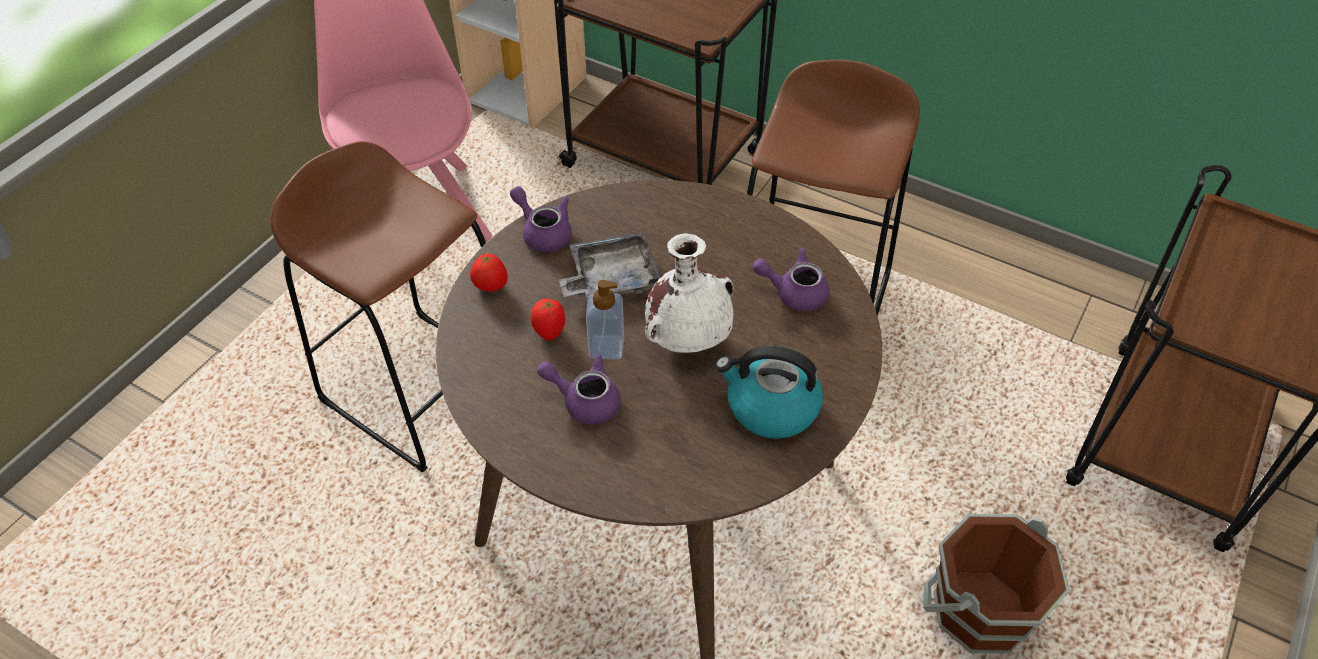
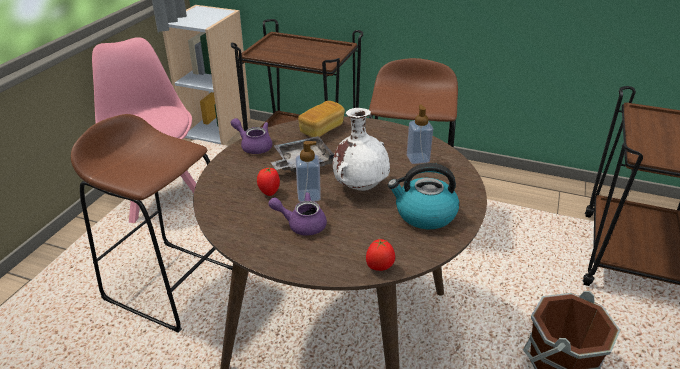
camera: 10 degrees left, 15 degrees down
(491, 287) = (225, 174): tomato -> tomato (379, 268)
(657, 208) = (321, 129): none -> bread
(793, 292) = (418, 158): purple teapot -> soap dispenser

